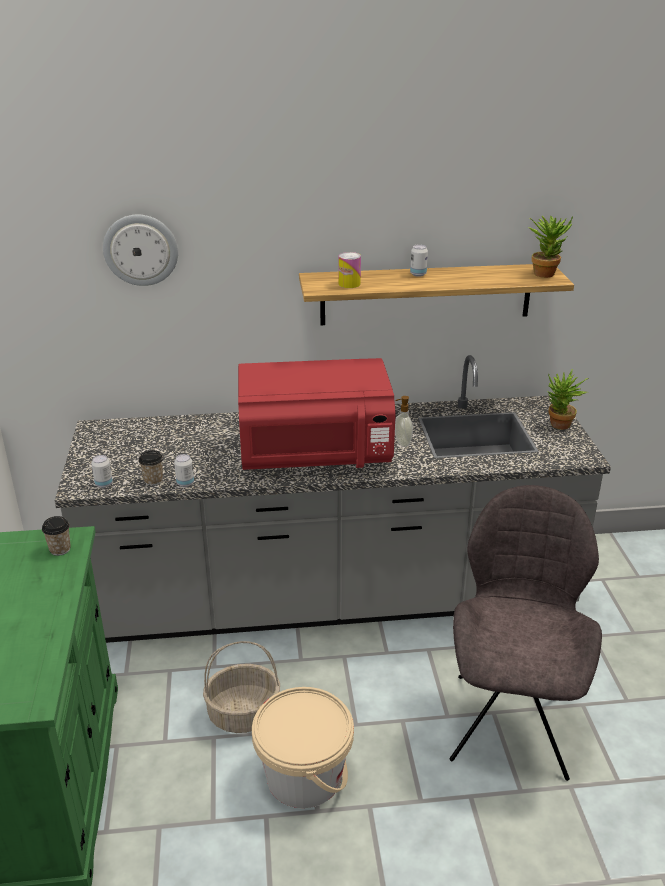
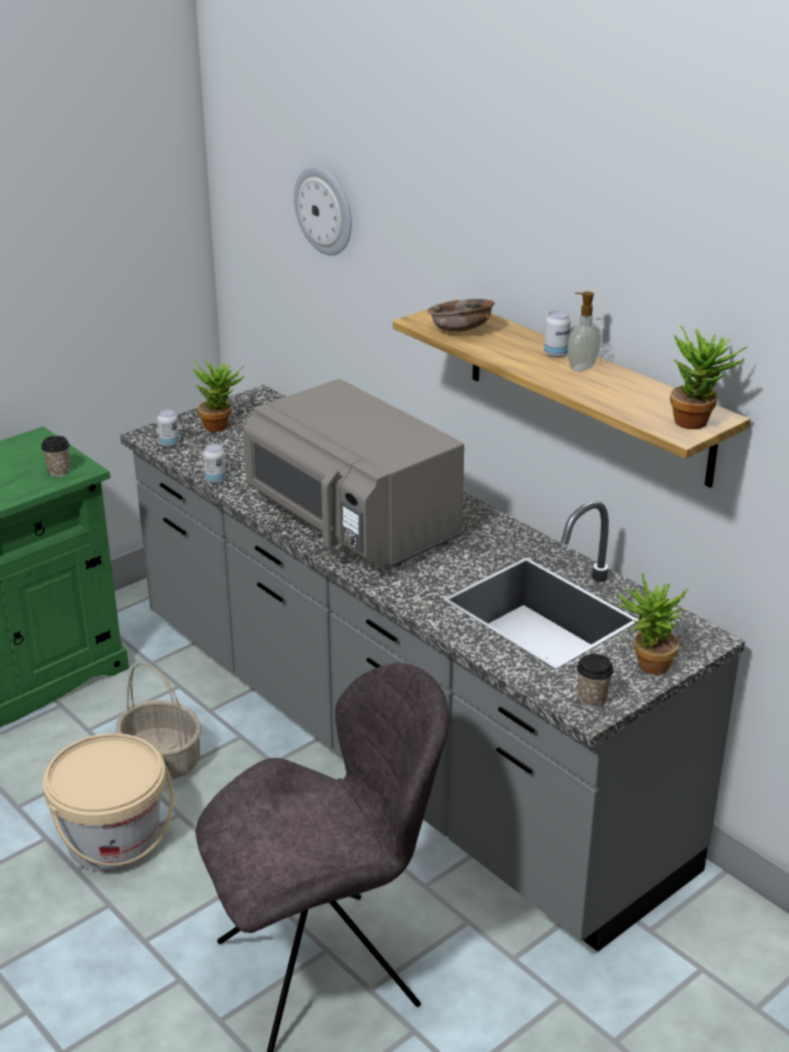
camera: 55 degrees right, 0 degrees up
(111, 456) = (220, 425): none -> potted plant
(153, 480) = (202, 463): cup -> cup (592, 699)
(315, 455) = (352, 525): red microwave -> grey microwave
(349, 284) = (461, 330): can -> brown bowl
(402, 443) = (449, 567): soap dispenser -> soap dispenser (581, 367)

